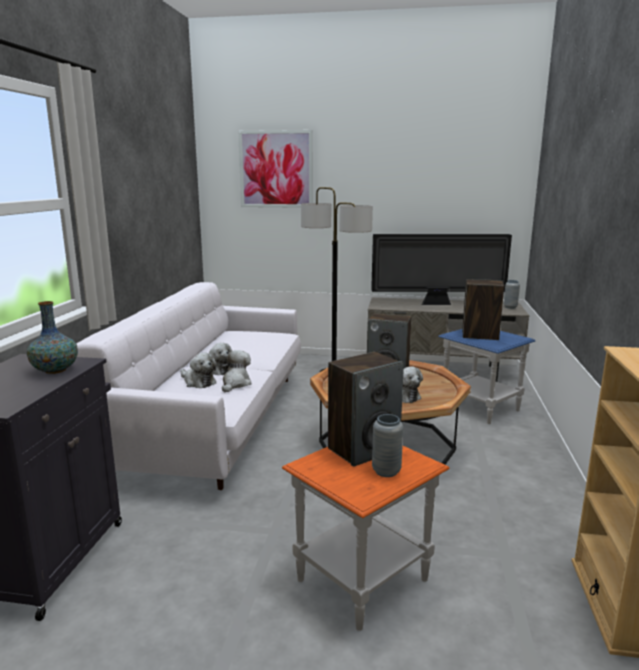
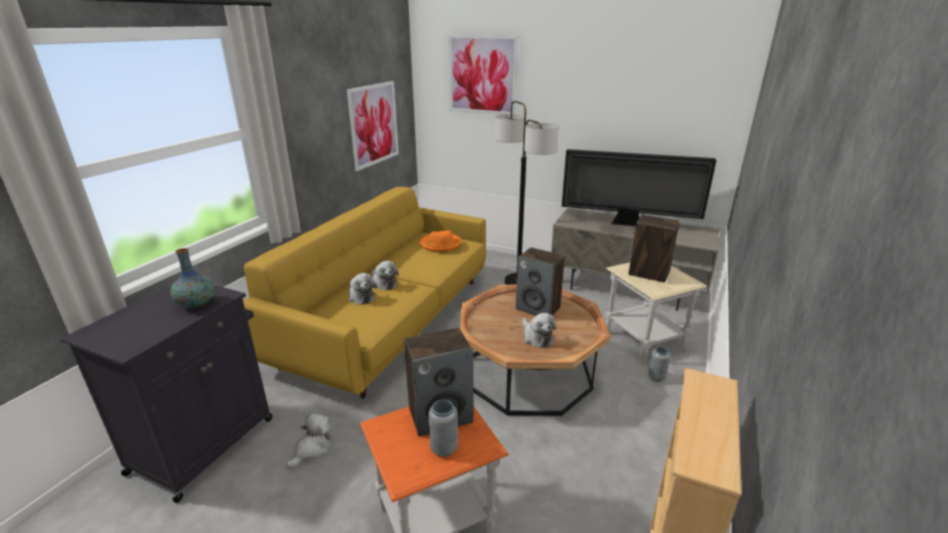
camera: 15 degrees right, 10 degrees up
(169, 217) = (374, 124): none -> picture
(214, 420) = (390, 320): white sofa -> yellow sofa
(235, 384) = (391, 302): plush toy -> plush toy (312, 449)
(256, 336) = (440, 244): none -> orange hat
(480, 408) = (643, 341): blue side table -> beige side table
(510, 307) = (704, 236): grey vase -> grey vase (656, 377)

